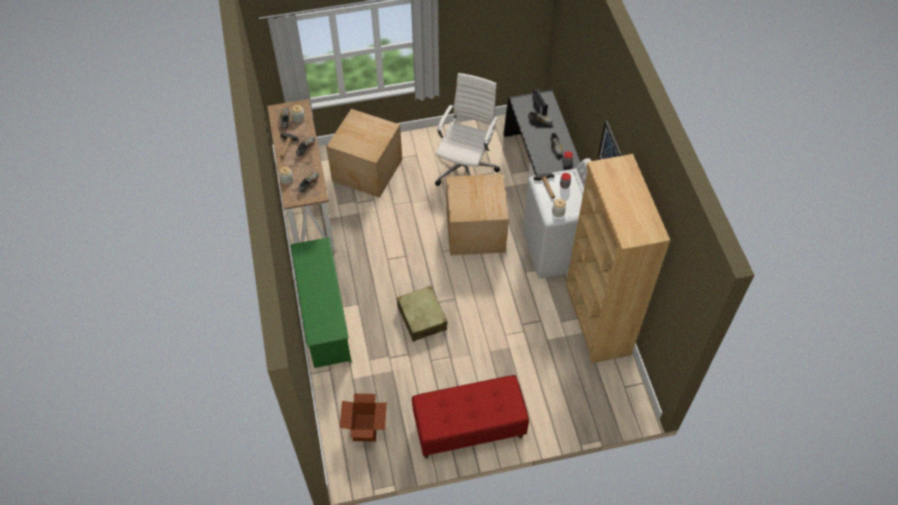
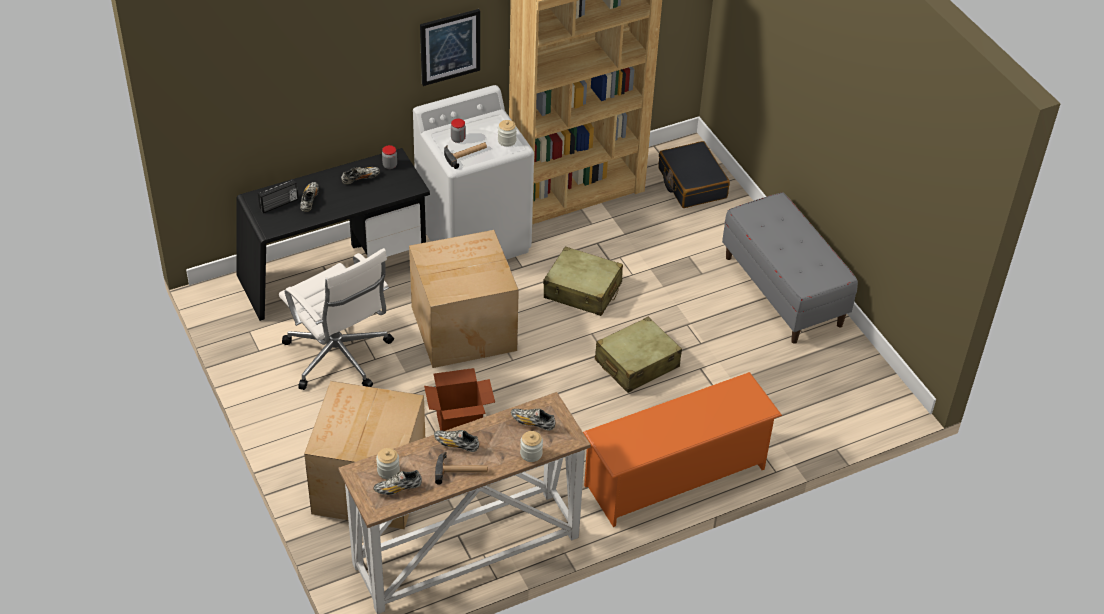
camera: 105 degrees left, 10 degrees down
(324, 317) = (676, 477): green shoe rack -> orange shoe rack
(365, 428) = (829, 393): cardboard box -> cardboard box (460, 423)
(466, 168) = (339, 357): white office chair -> white office chair turned 135 degrees counterclockwise
(469, 428) = (783, 291): red bench -> grey bench
(495, 302) = (583, 290): none -> beige suitcase
(596, 398) = (691, 183): none -> black suitcase

